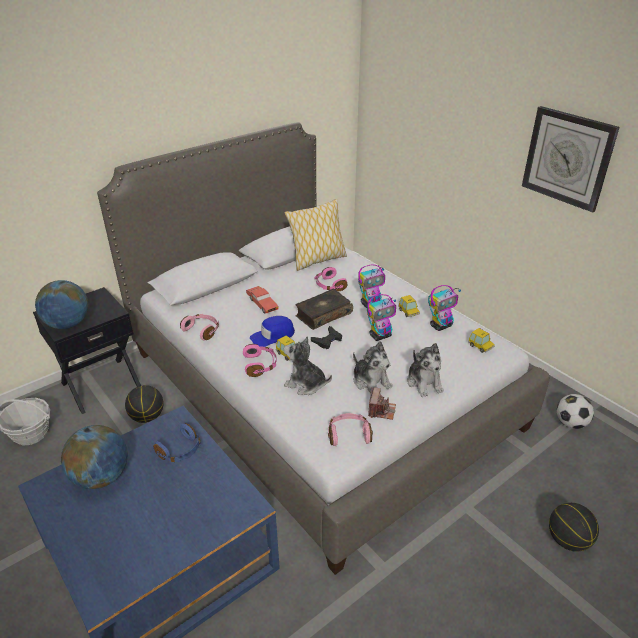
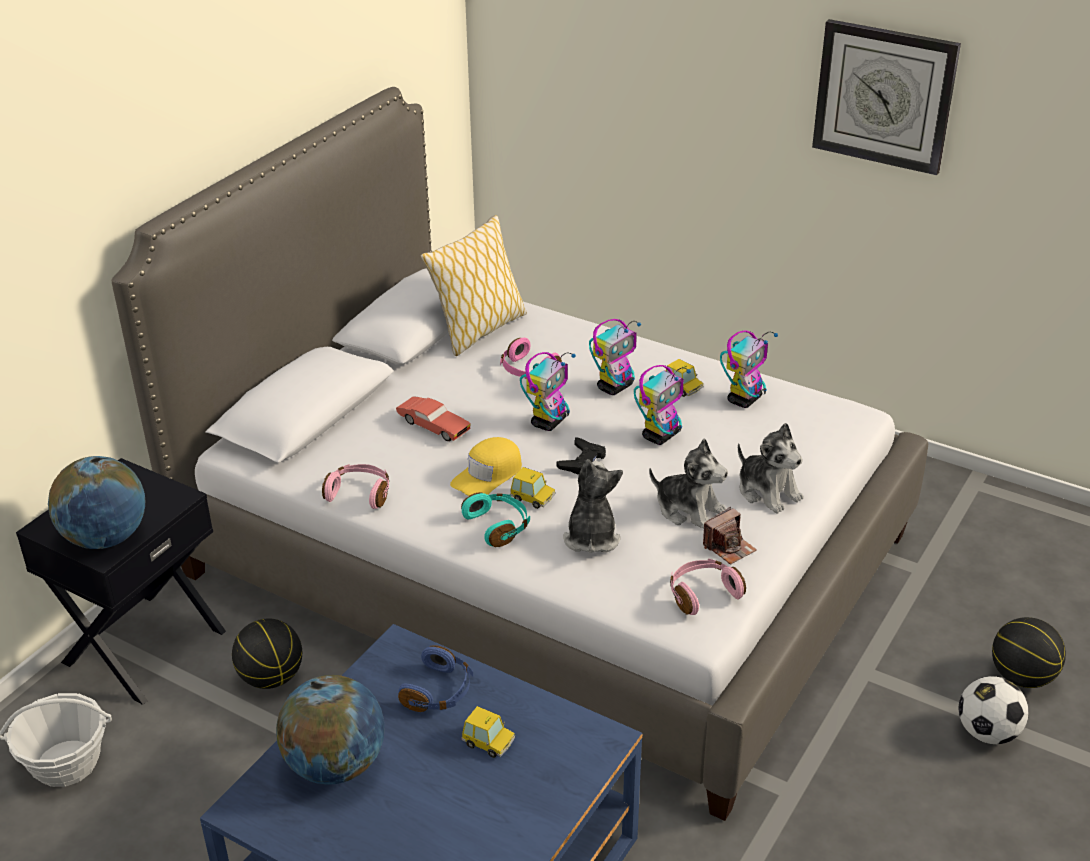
camera: 20 degrees left, 0 degrees up
(260, 365) = (498, 526): pink headphones -> turquoise headphones
(272, 336) = (488, 475): blue cap -> yellow cap
(305, 384) = (591, 537): plush toy -> plush toy turned 90 degrees clockwise
(323, 314) = (549, 422): book -> toy robot
(381, 410) = (729, 547): camera -> camera turned 60 degrees clockwise
(480, 346) = (820, 418): toy car -> toy car (488, 742)
(570, 423) = (957, 512): football -> football (987, 733)

